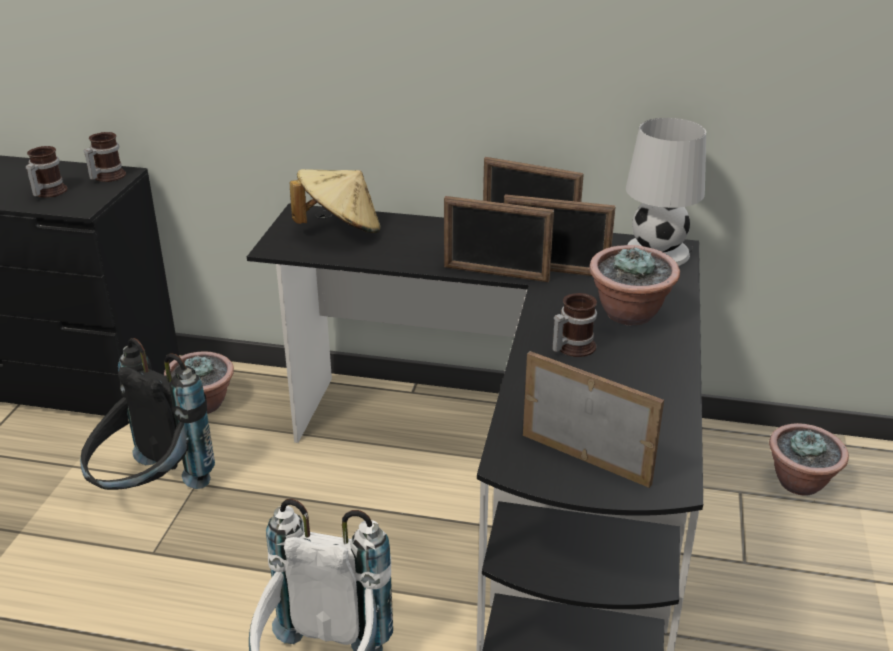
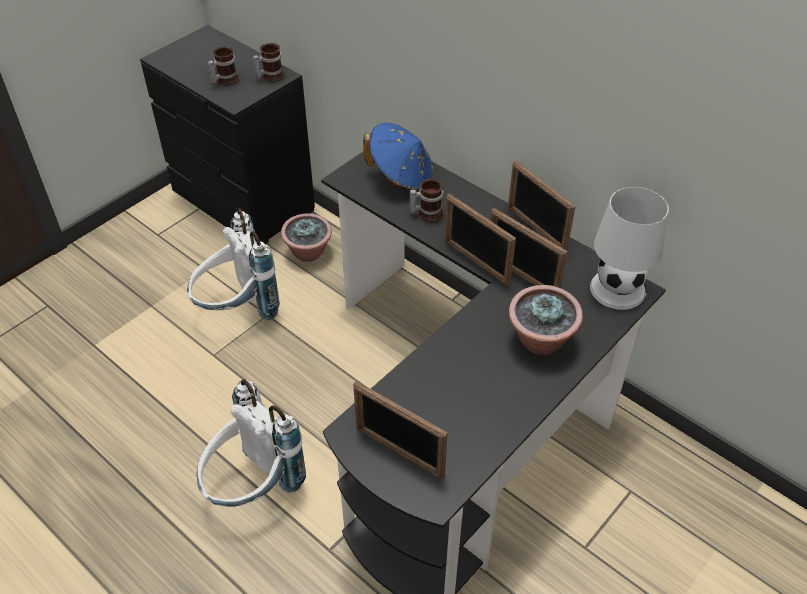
camera: 30 degrees right, 15 degrees up
(151, 492) = (237, 310): black backpack -> white backpack
(340, 229) = (401, 176): beige hat -> blue hat
(571, 347) = (471, 353): mug -> mug (427, 212)
(585, 458) = (399, 452): picture frame -> picture frame turned 150 degrees clockwise
(800, 483) = (686, 506): potted plant -> none

